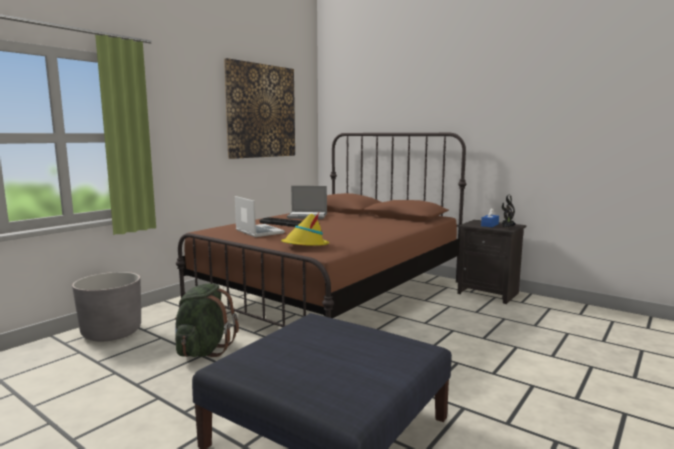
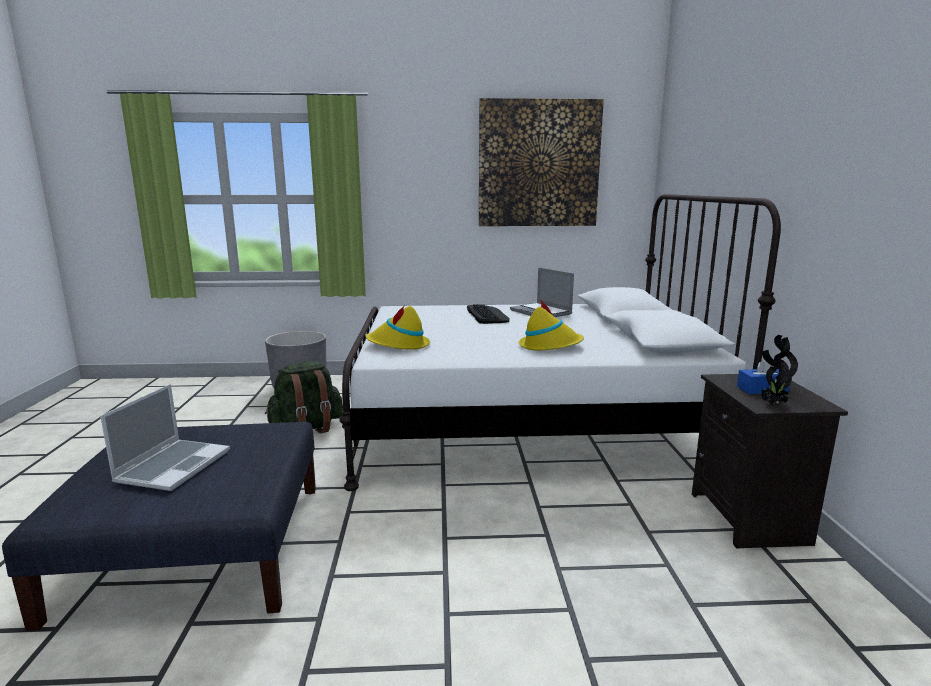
camera: 50 degrees right, 5 degrees up
(258, 232) = (426, 319): laptop -> laptop (173, 466)
(332, 294) = (527, 424): brown bed -> white bed
(375, 228) = (550, 346): none -> yellow hat

